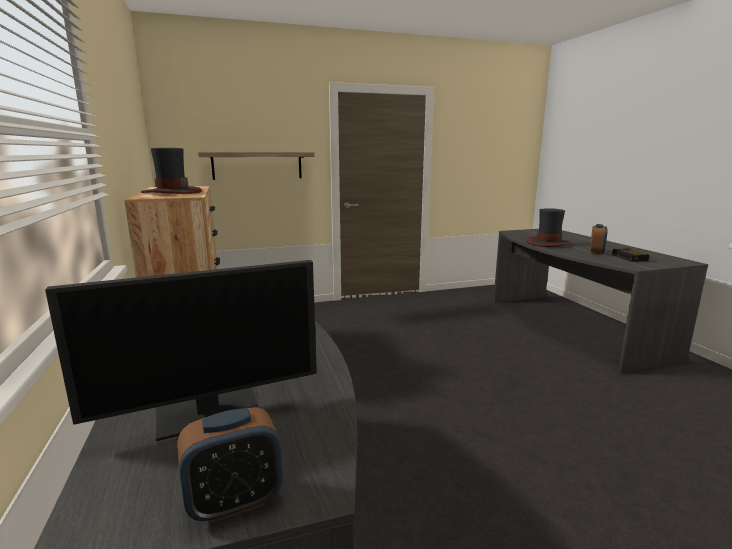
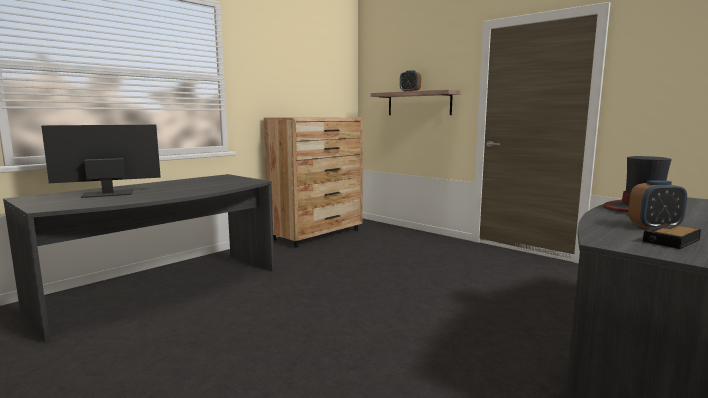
camera: 60 degrees right, 5 degrees down
(172, 192) = (308, 117): hat -> none
(209, 411) = (107, 194): monitor -> monitor turned 120 degrees clockwise
(235, 502) = (39, 204): alarm clock -> alarm clock (410, 91)

